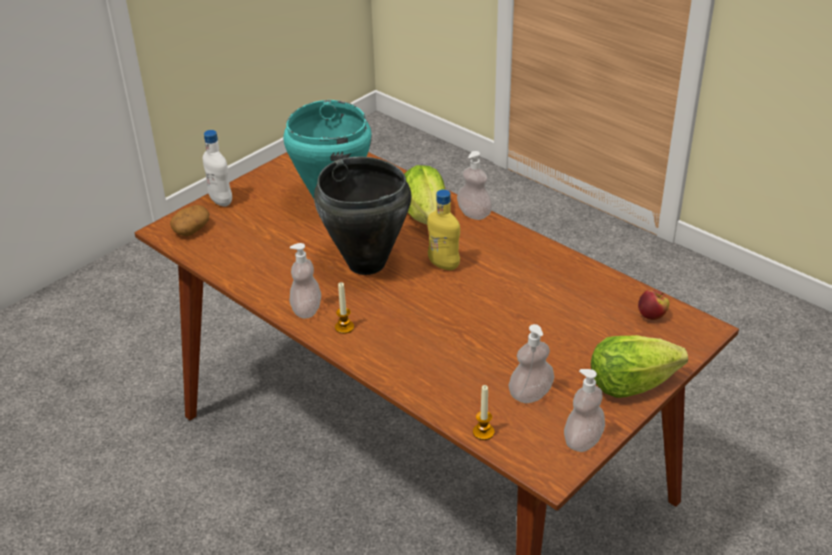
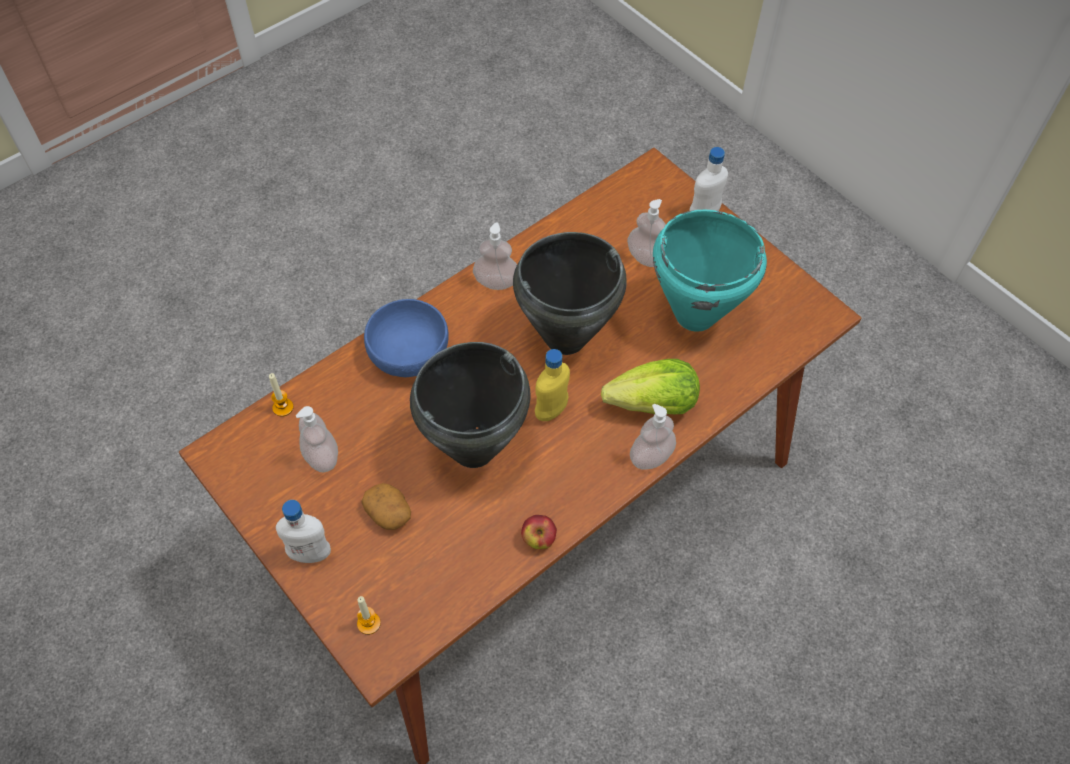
camera: 95 degrees right, 20 degrees up
(191, 229) = (651, 191): potato -> potato (389, 513)
(344, 327) = (461, 311): candle -> candle (369, 623)
(399, 354) = (409, 352): none -> blue bowl
(493, 303) = (472, 448): none -> black cooking pot
(583, 441) = (245, 489): soap dispenser -> soap dispenser (646, 257)
(630, 384) = (310, 554): lettuce -> white bottle
(651, 316) = (414, 609): apple -> apple (538, 539)

